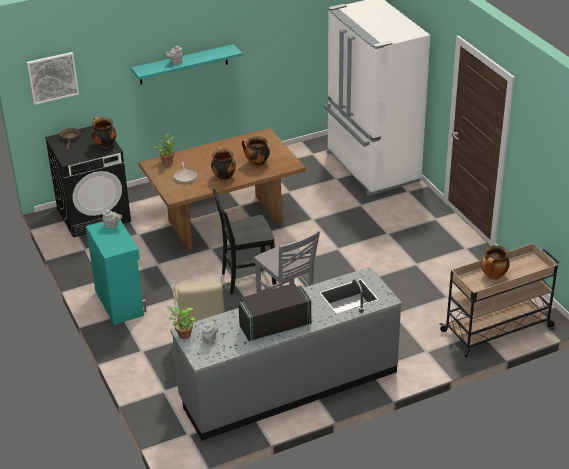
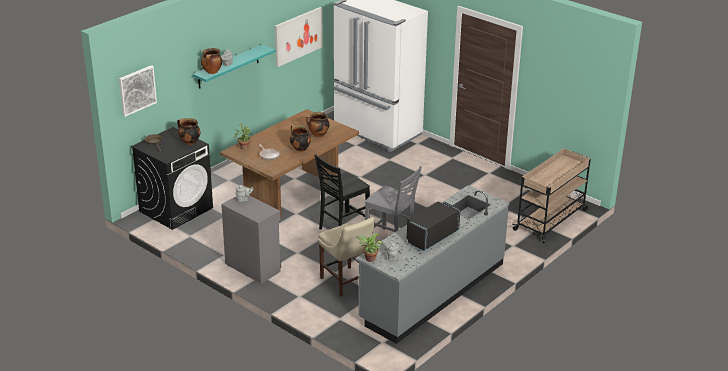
camera: 25 degrees left, 5 degrees down
(120, 302) = (253, 267): turquoise cabinet -> grey cabinet
(288, 40) = (298, 36): none -> picture
(493, 276) = (550, 176): cooking pot -> cooking pot (212, 72)

